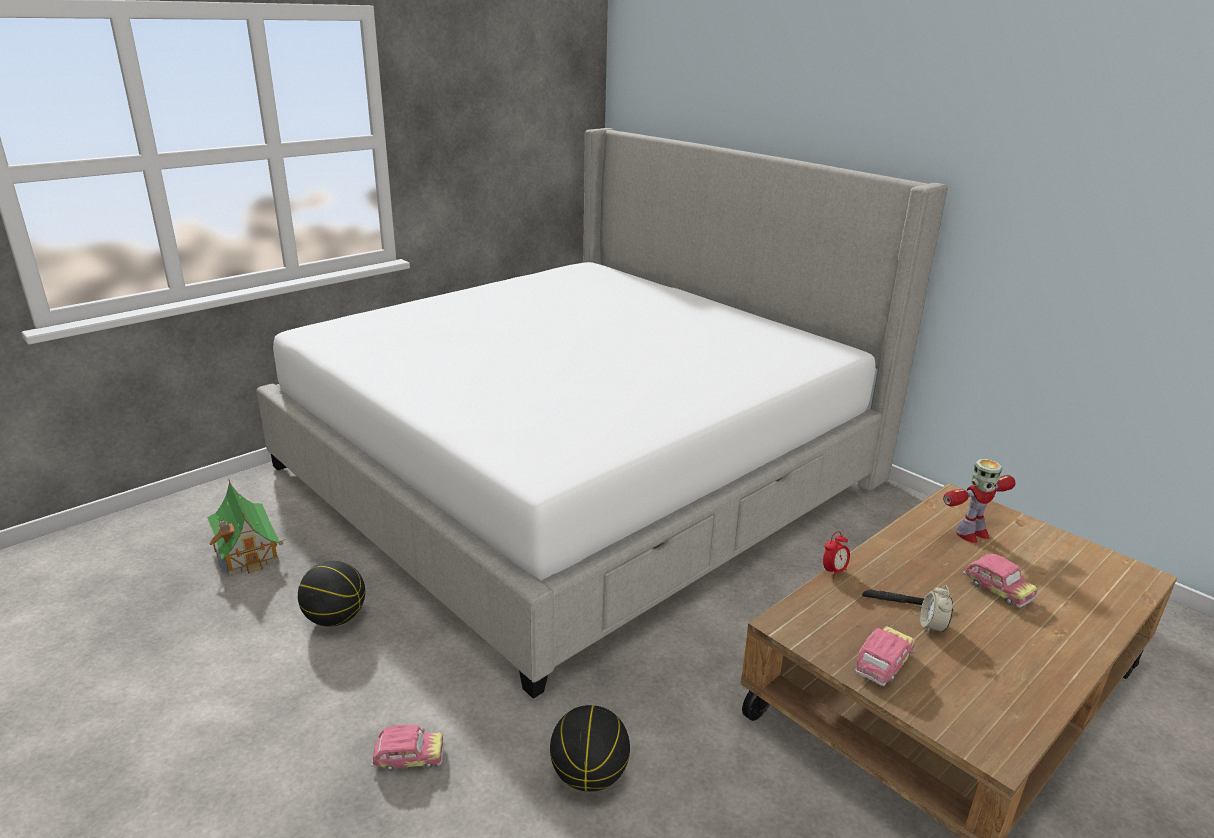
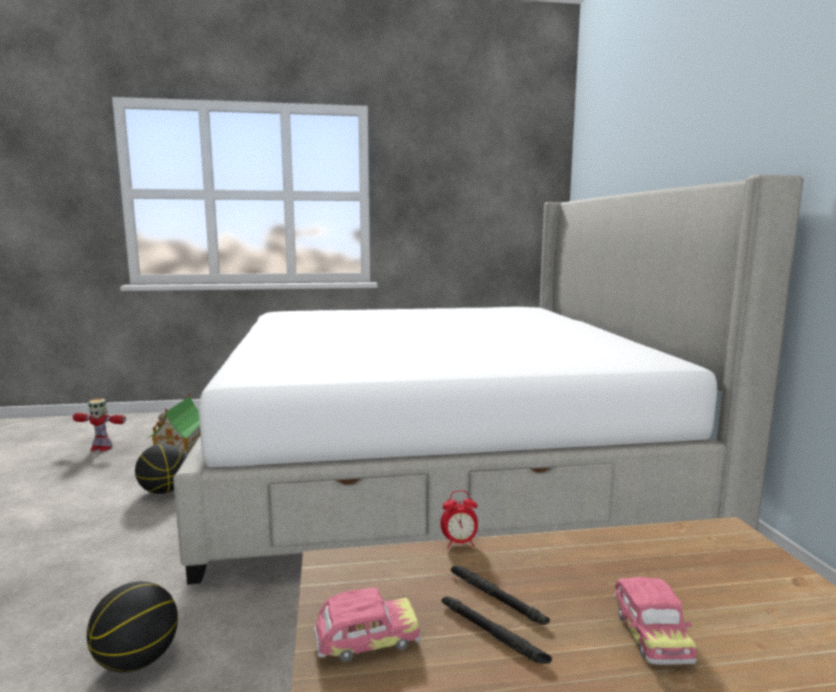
camera: 35 degrees right, 15 degrees down
(409, 758) = (65, 586): toy car -> none
(932, 626) = (492, 633): alarm clock -> black flashlight
(971, 534) = (697, 568): toy robot -> toy robot (101, 448)

